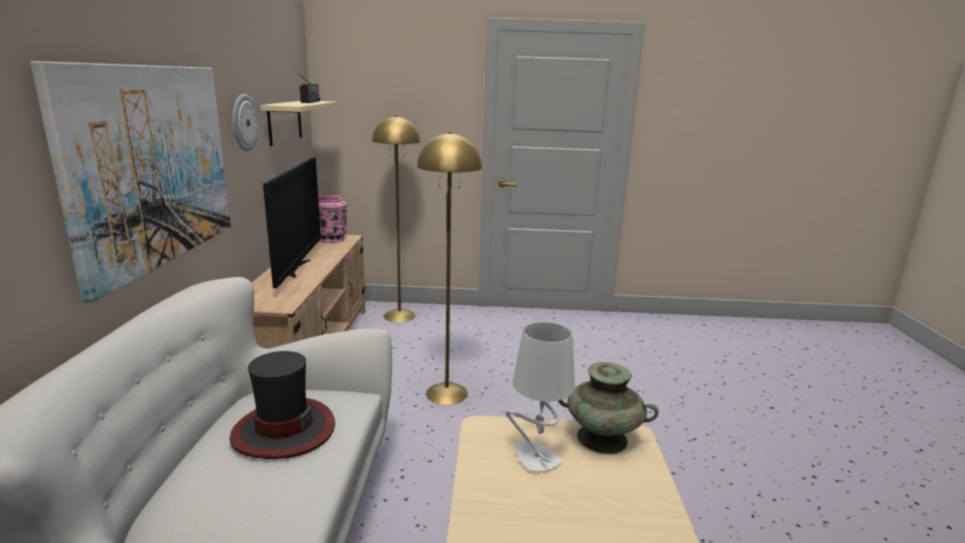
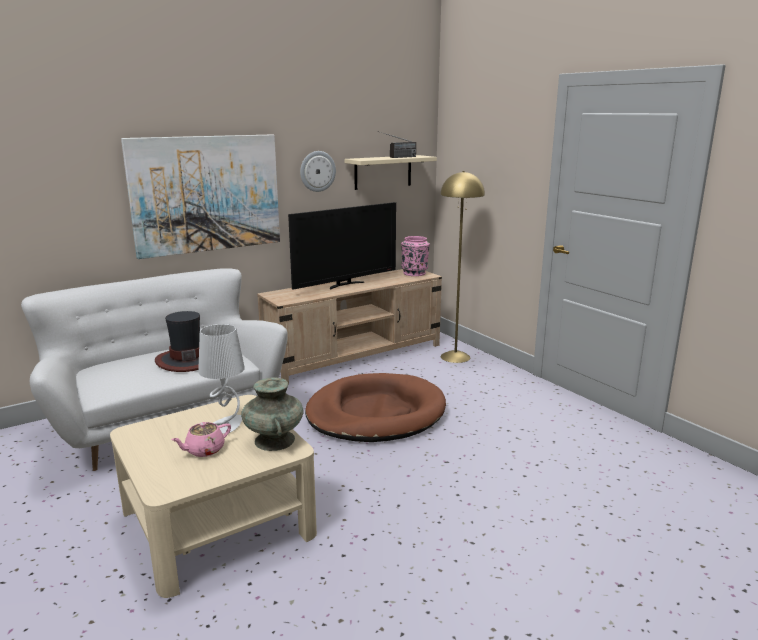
camera: 55 degrees right, 0 degrees up
(446, 393) = (375, 413): yellow floor lamp -> brown dog bed
(588, 492) = (204, 450): none -> pink teapot

